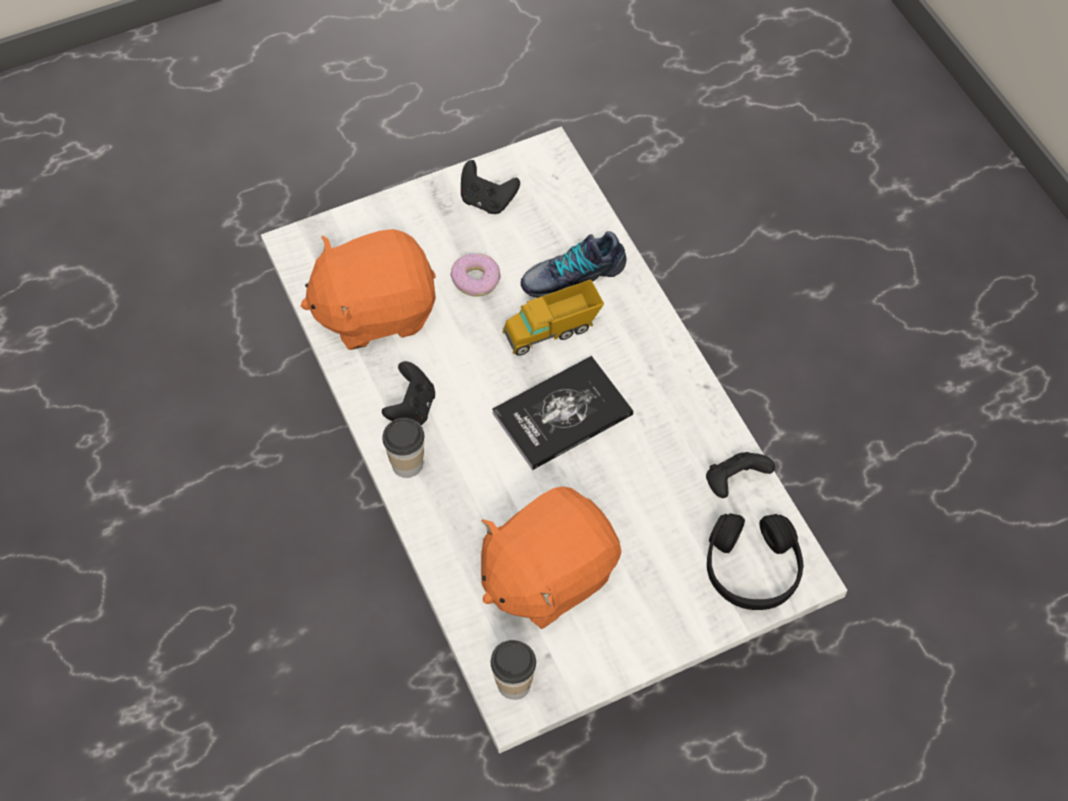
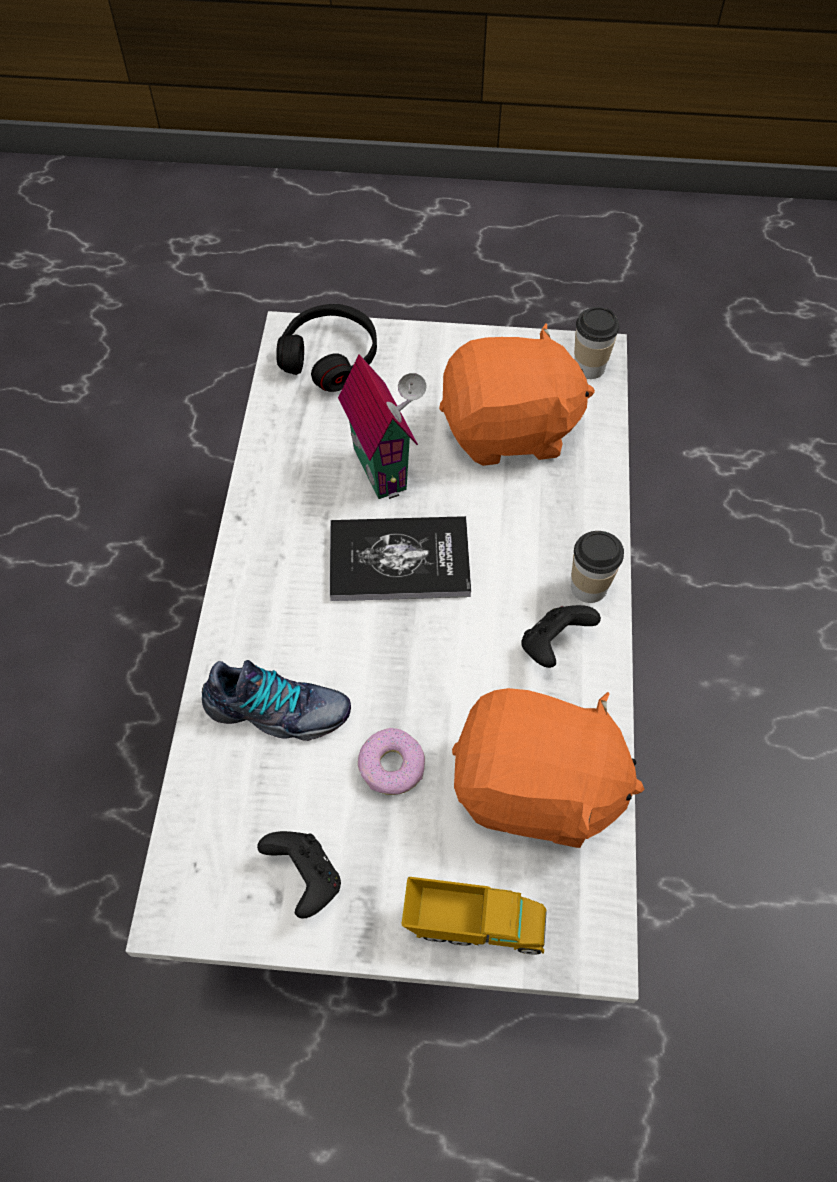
camera: 150 degrees left, 0 degrees up
(552, 331) = (347, 654): toy truck -> toy truck (474, 925)
(626, 484) = (384, 468): none -> toy house
(734, 482) = (287, 424): black game controller -> none

